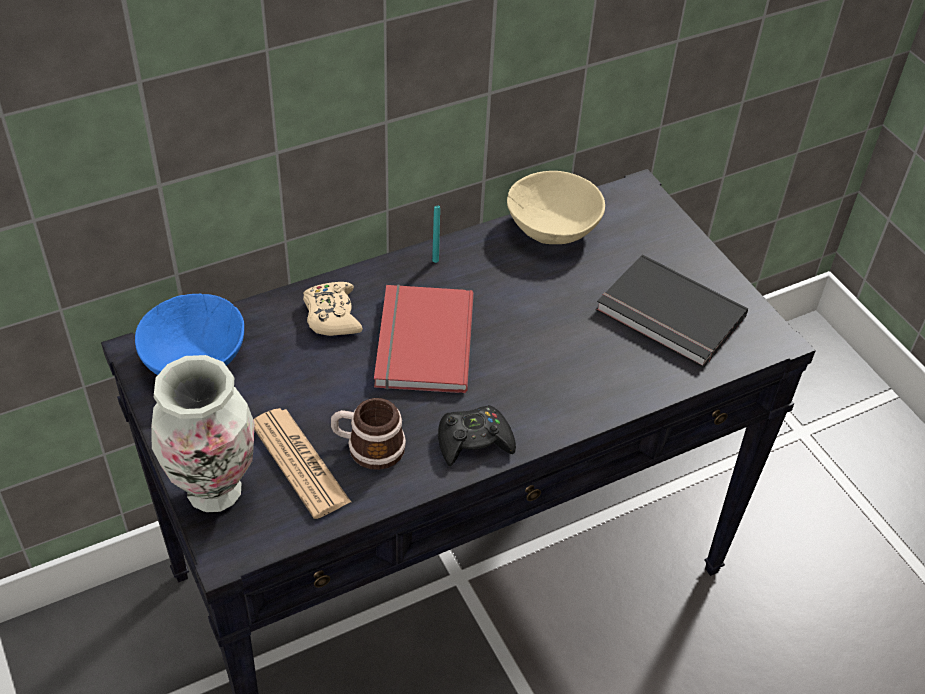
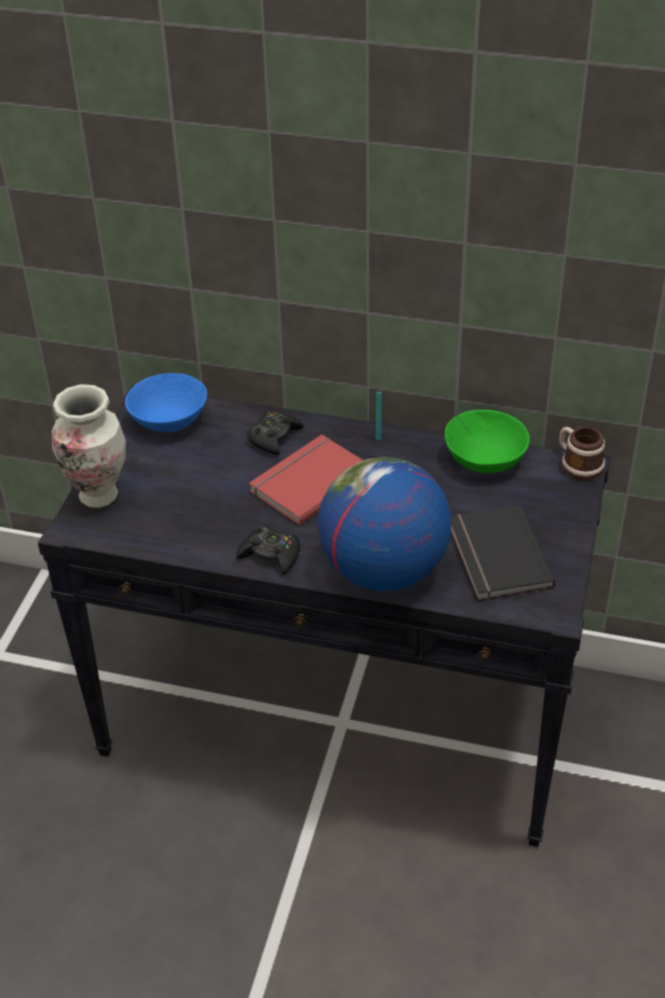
camera: 45 degrees right, 5 degrees down
(299, 463) = (159, 507): newspaper -> none
(332, 315) = (274, 437): beige game controller -> black game controller
(368, 447) = (206, 521): mug -> mug (577, 464)
(552, 227) = (484, 458): beige bowl -> green bowl
(593, 390) = (383, 570): none -> globe

